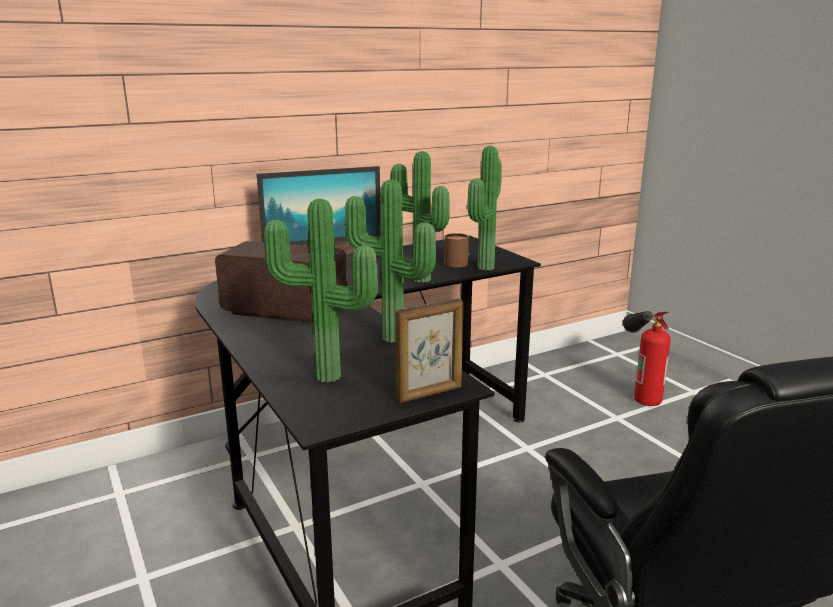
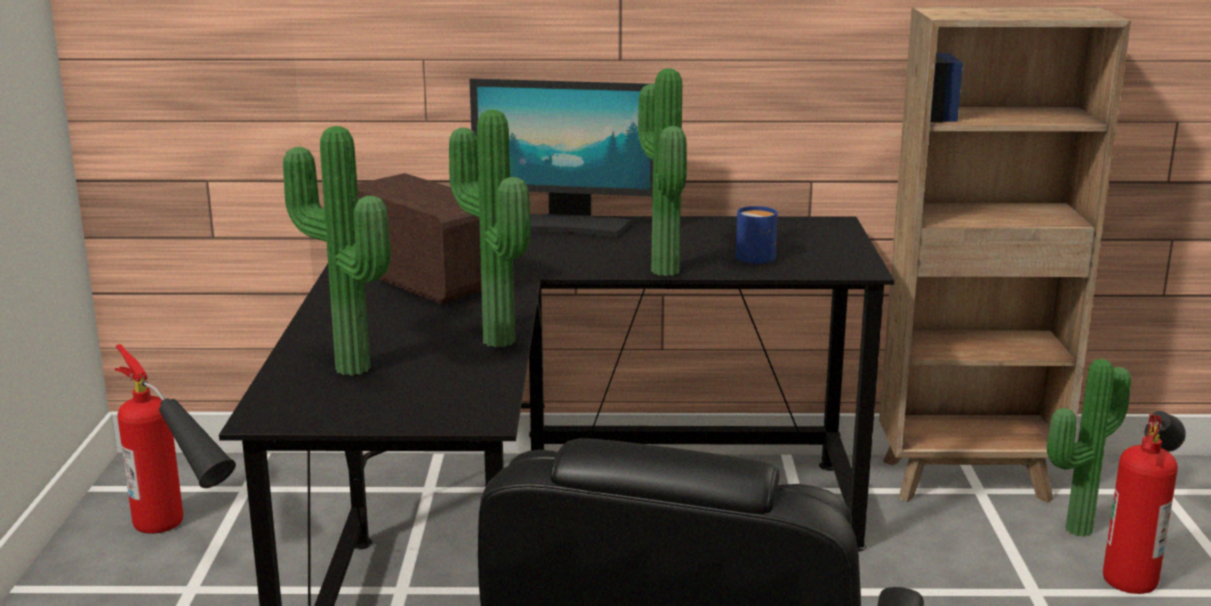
camera: 30 degrees right, 0 degrees up
(101, 543) = (183, 538): none -> fire extinguisher
(430, 394) = (433, 417): picture frame -> none
(457, 263) = (759, 256): brown mug -> blue mug
(482, 267) = (786, 269): potted plant -> potted plant (1074, 528)
(535, 370) = (969, 480): none -> brown bookcase

